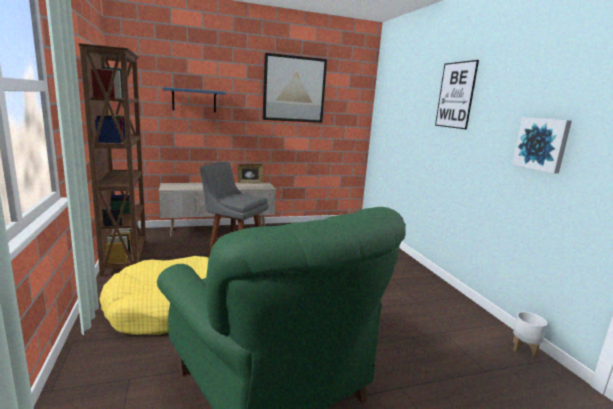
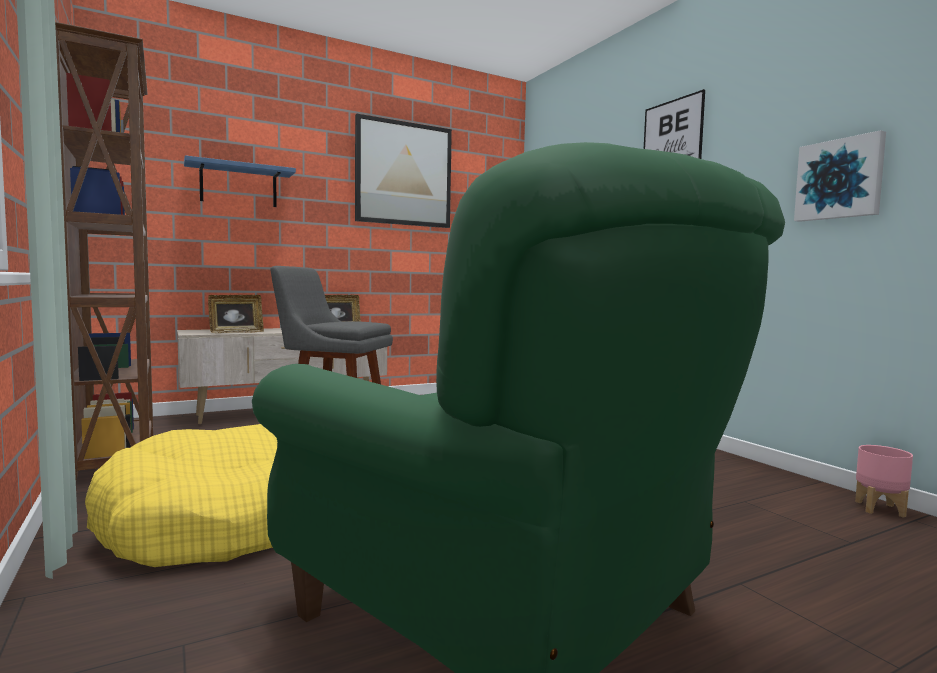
camera: 10 degrees left, 10 degrees down
(190, 188) = (236, 332): none -> picture frame
(524, 349) = (880, 509): white planter -> pink planter

